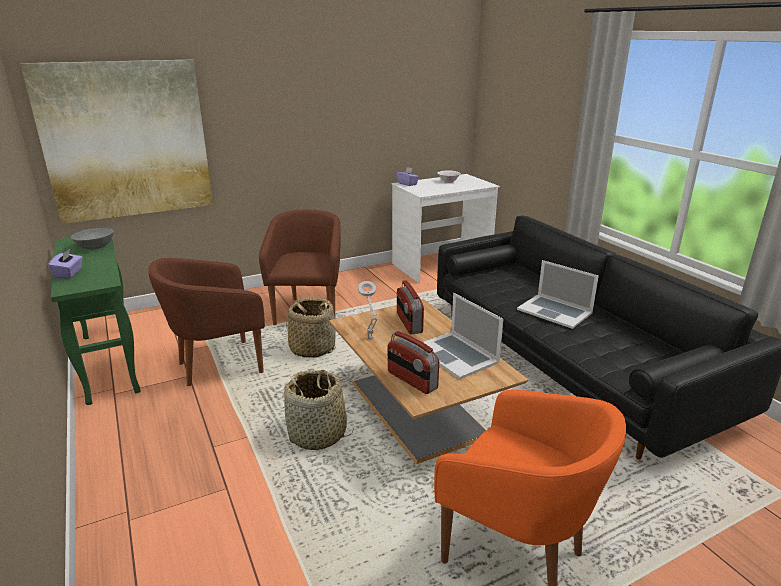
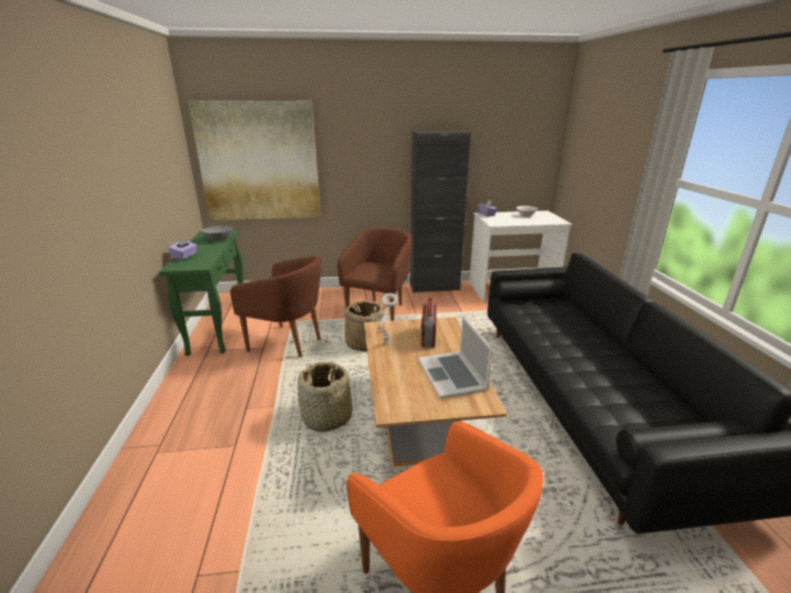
camera: 20 degrees right, 0 degrees up
(218, 365) = (288, 343): brown armchair -> brown armchair turned 150 degrees counterclockwise
(356, 274) = (434, 287): none -> black cabinet
(411, 380) = (396, 390): radio -> none
(554, 311) = (578, 349): laptop -> none

